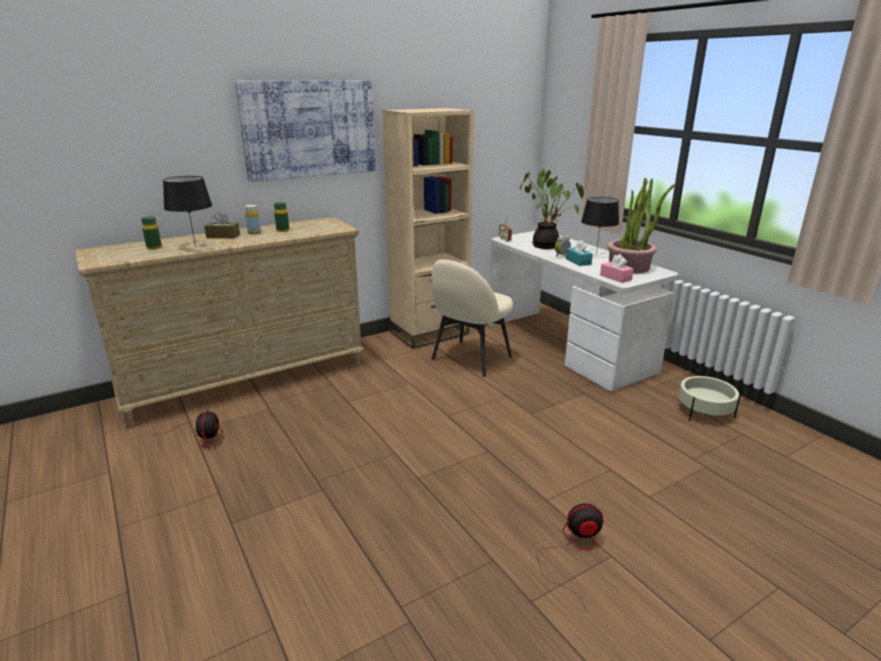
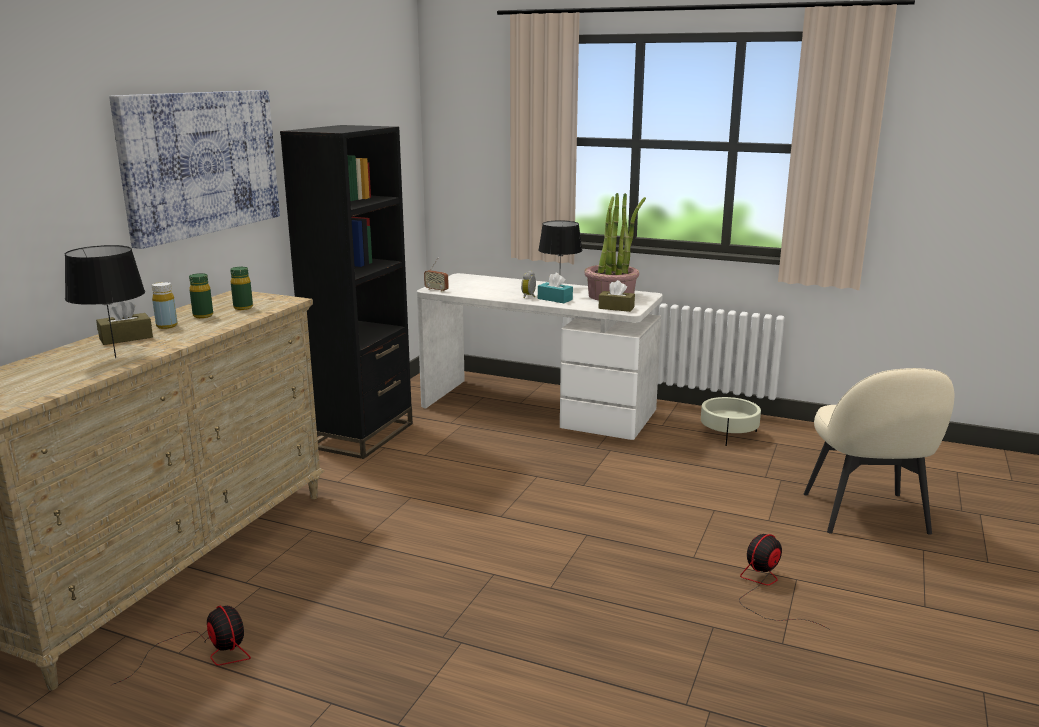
camera: 35 degrees left, 5 degrees down
(154, 247) = (45, 372): green bottle -> green bottle (243, 307)
(430, 333) = (362, 435): beige bookcase -> black bookcase
(470, 359) = (449, 450): beige chair -> beige chair (866, 515)
(547, 245) = (493, 288): potted plant -> none
(615, 277) = (616, 308): pink tissue box -> brown tissue box

